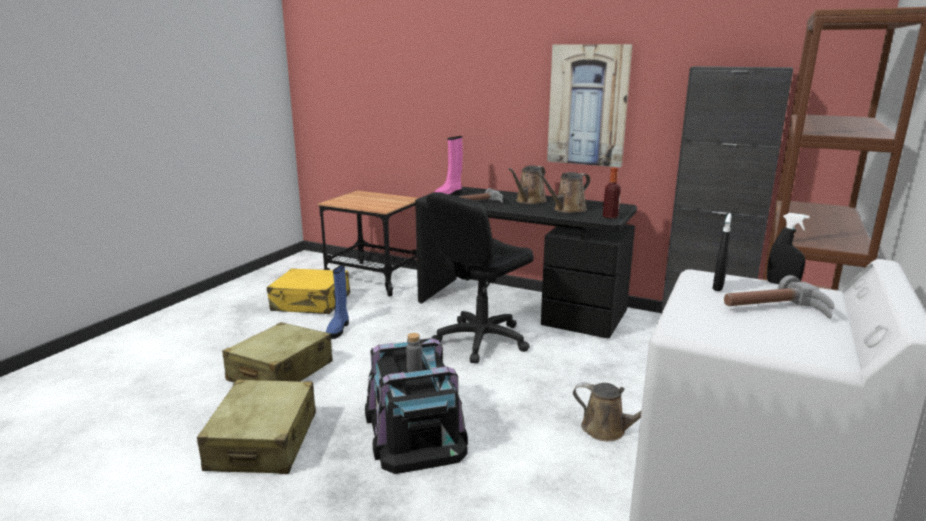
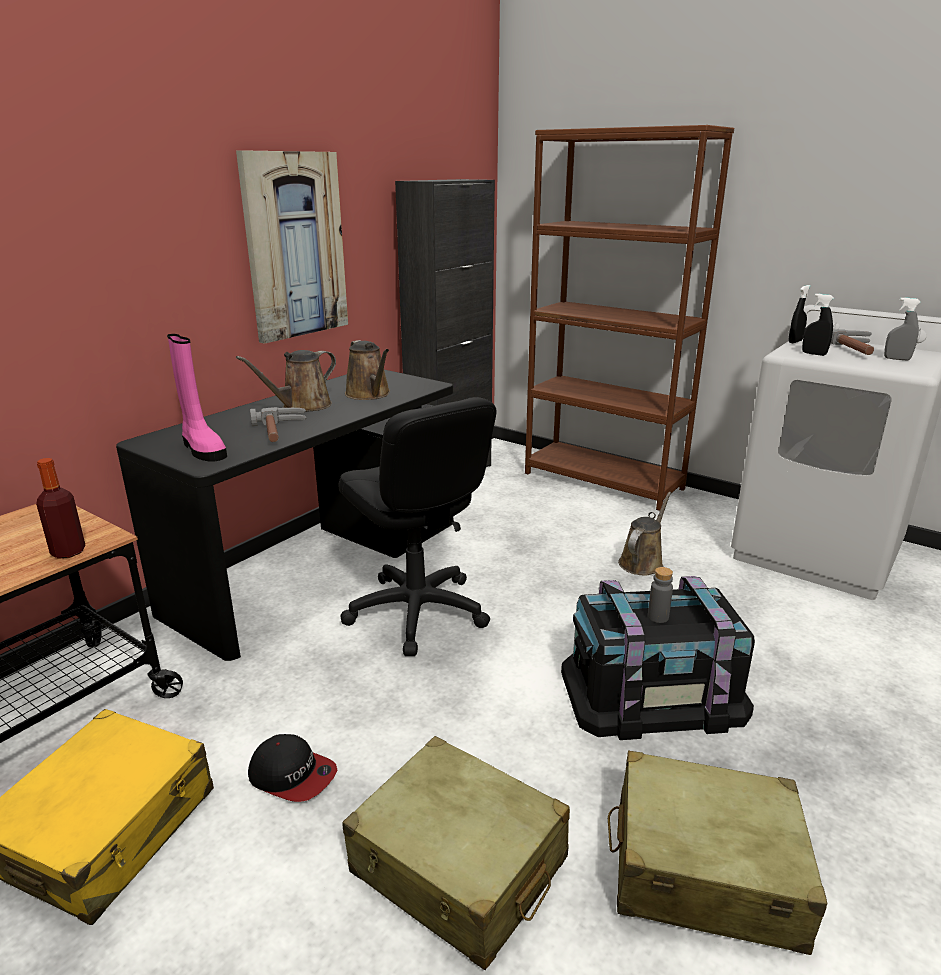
camera: 80 degrees left, 5 degrees up
(338, 329) = (293, 775): blue boot -> cap
(529, 201) = (302, 406): brown watering can -> brown watering can turned 90 degrees clockwise
(610, 216) = (417, 382): bottle -> bottle (68, 552)
(749, 327) = (896, 359): none -> grey spray bottle

